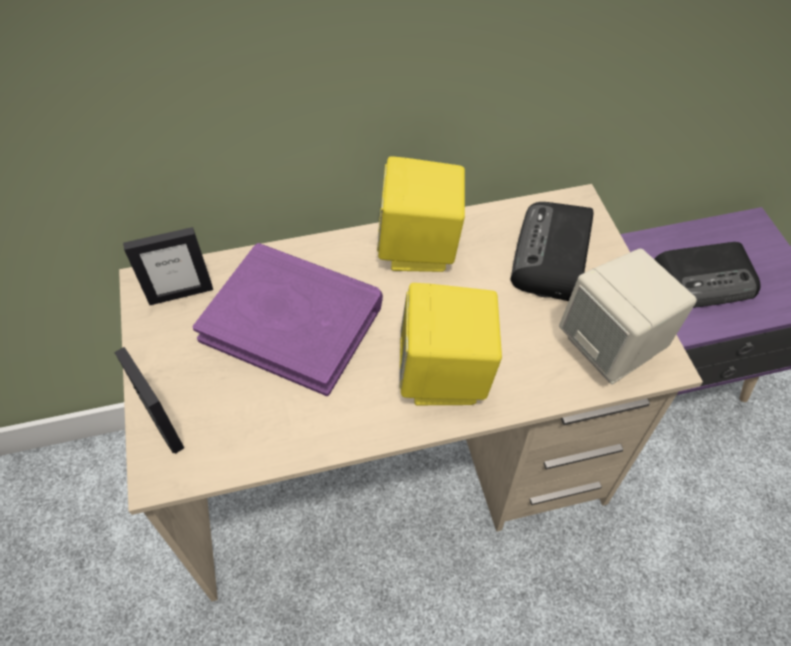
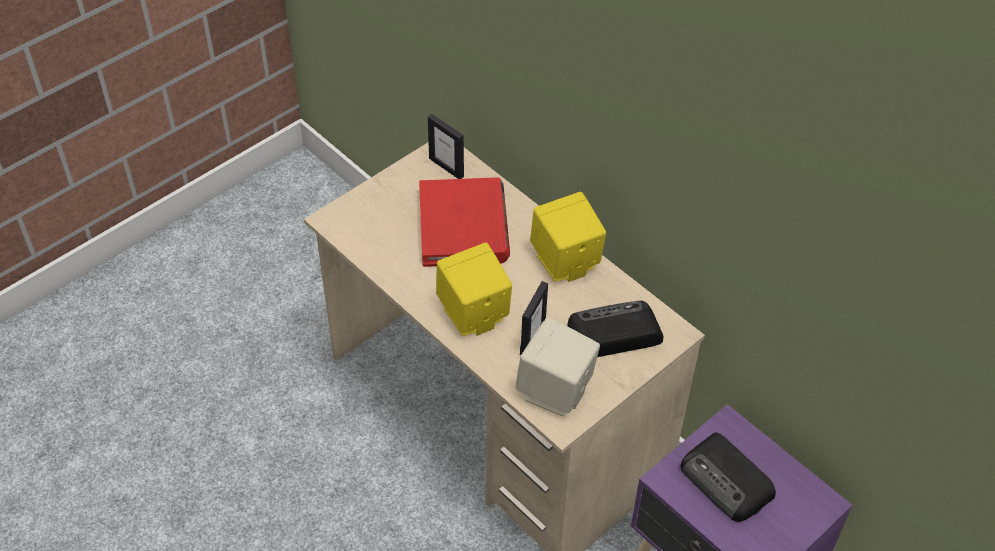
camera: 60 degrees right, 5 degrees down
(162, 425) = (358, 205): picture frame -> picture frame (532, 339)
(293, 320) = (463, 226): purple book -> red book

